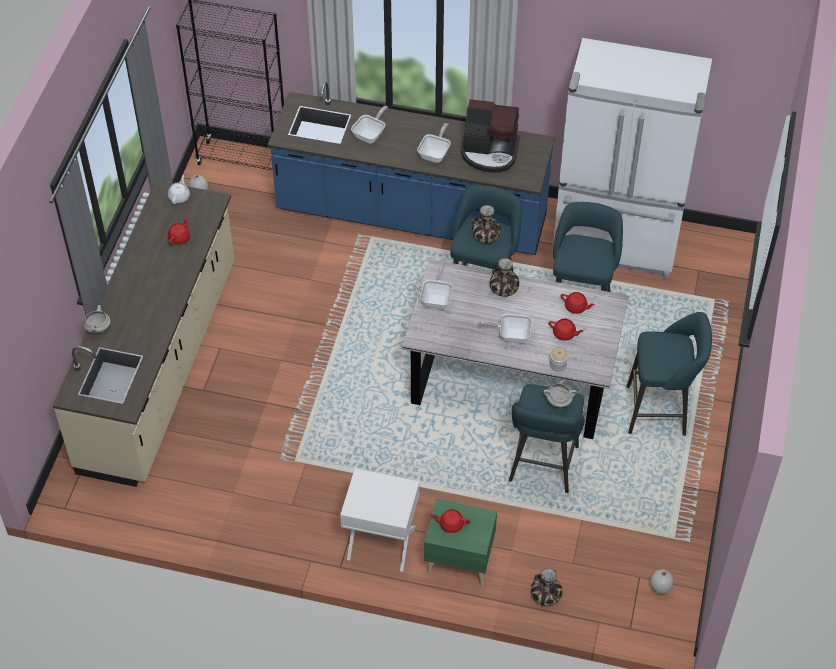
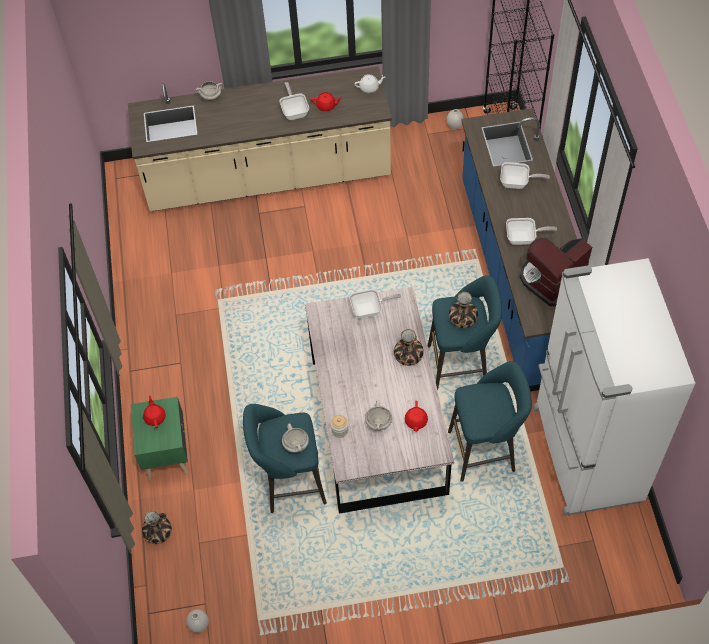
camera: 70 degrees right, 5 degrees up
(381, 543) = (163, 390): white nightstand -> none
(490, 152) = (551, 279): coffee machine -> coffee machine turned 60 degrees clockwise
(510, 335) = (356, 380): frying pan -> frying pan (294, 111)
(564, 334) = (379, 423): red teapot -> white cooking pot
(660, 411) = (399, 561): turquoise stool -> none

